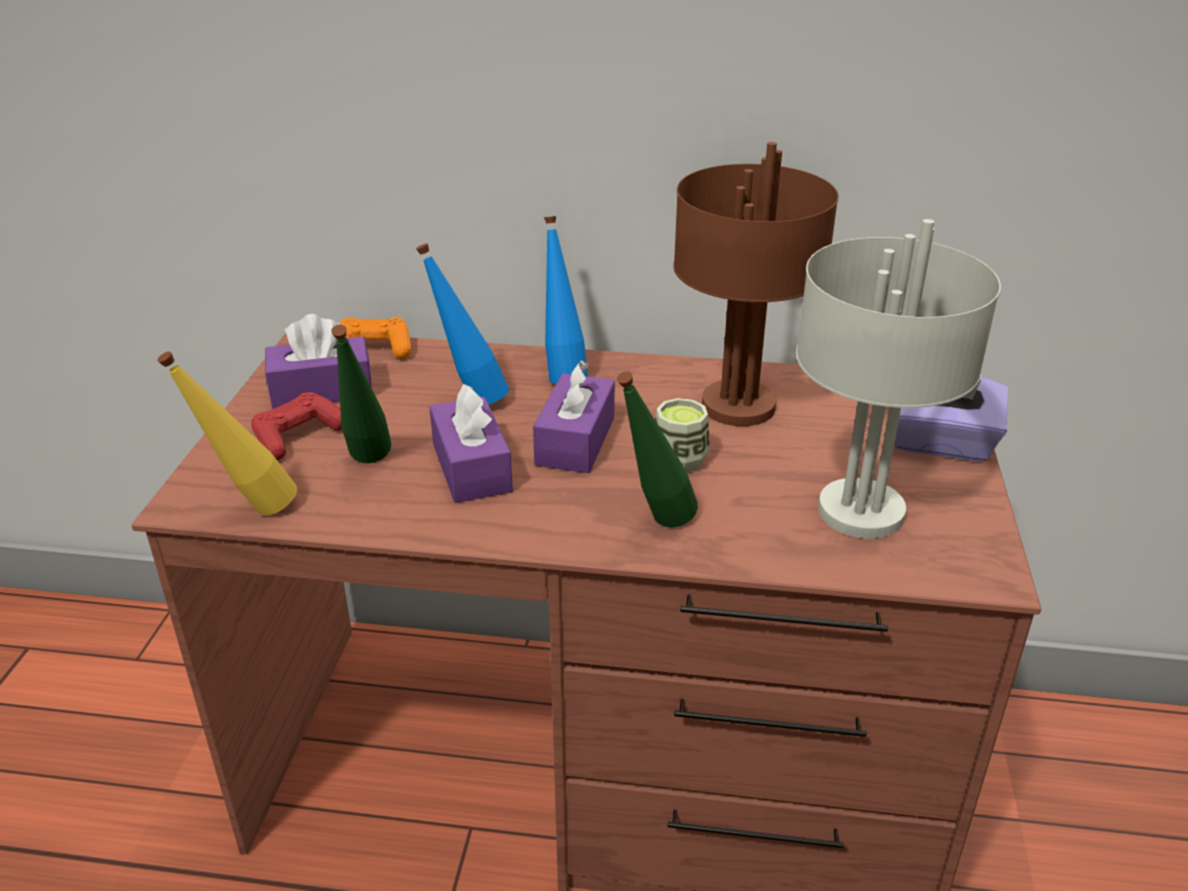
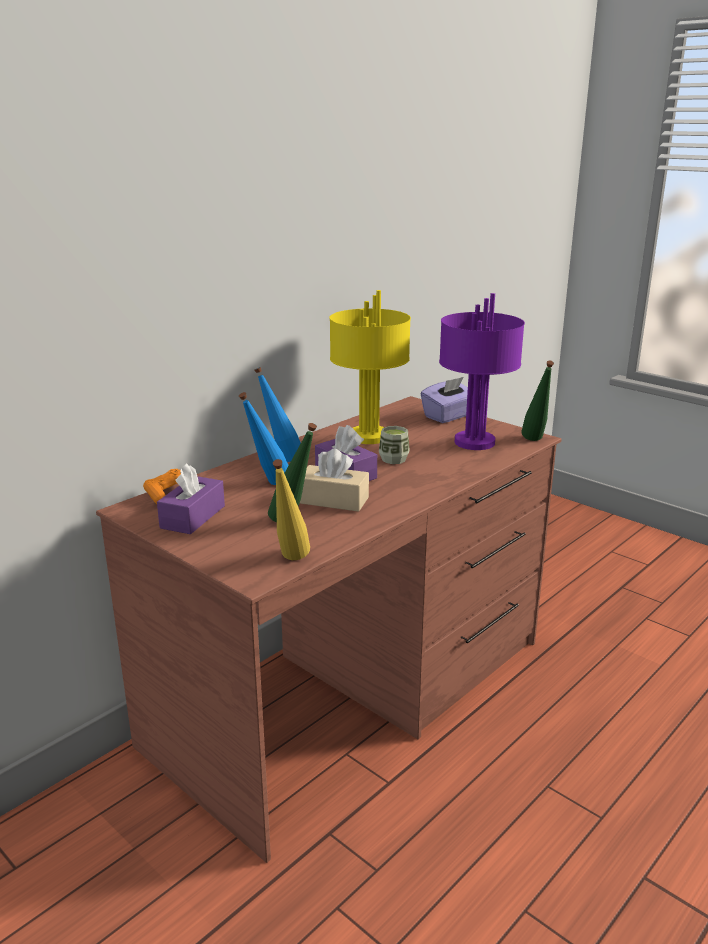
camera: 55 degrees left, 10 degrees down
(298, 436) = (233, 534): red game controller -> none
(471, 467) = (333, 500): purple tissue box -> beige tissue box
(654, 526) = (435, 478): green bottle -> green bottle (535, 441)
(736, 406) = (368, 437): brown table lamp -> yellow table lamp
(858, 512) = (474, 443): grey table lamp -> purple table lamp

